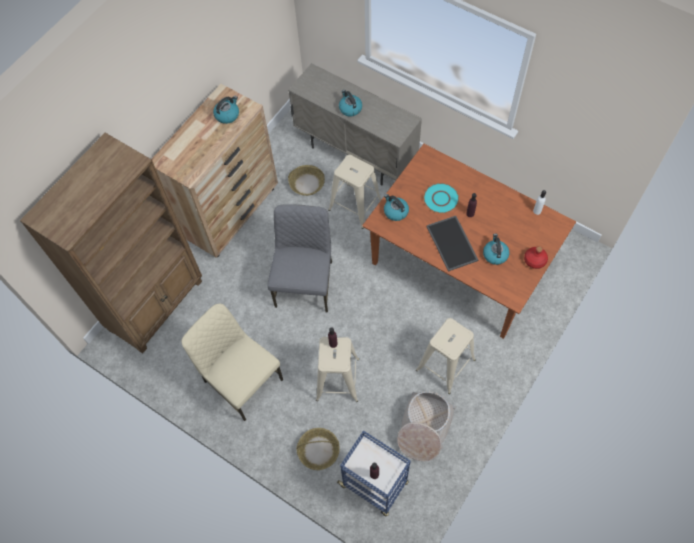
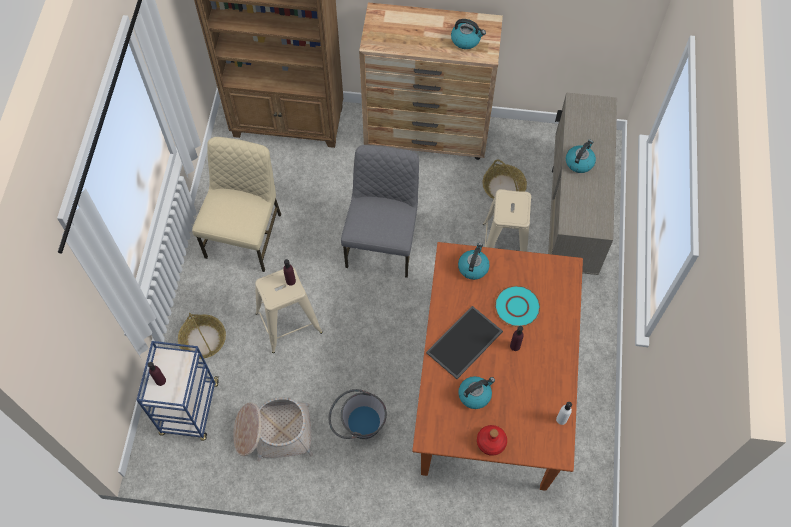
camera: 60 degrees right, 0 degrees up
(305, 283) = (383, 242): grey chair -> grey chair turned 60 degrees counterclockwise
(445, 364) = (357, 424): beige stool -> grey bucket

